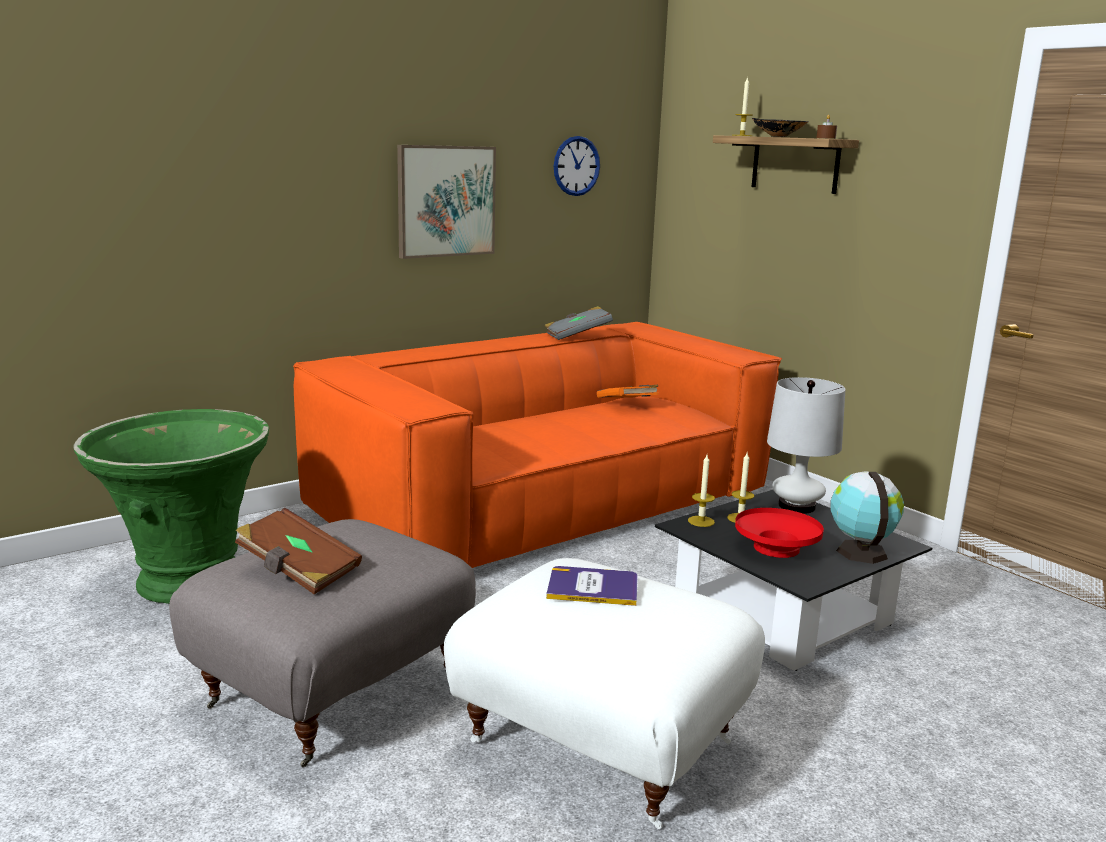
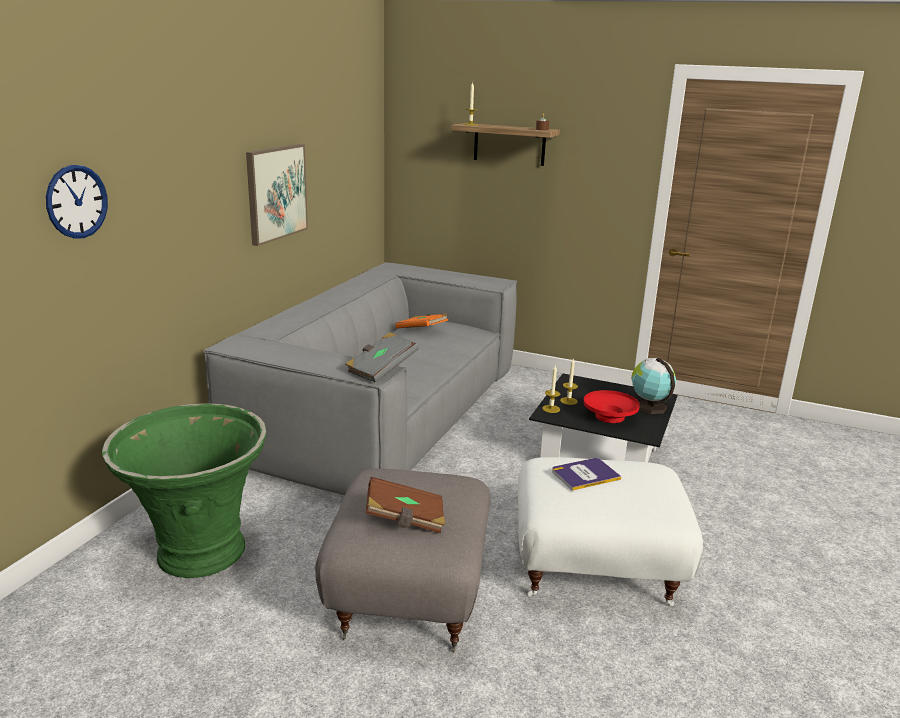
camera: 30 degrees left, 5 degrees up
(544, 501) = (383, 413): orange sofa -> grey sofa
(576, 166) = (344, 150): wall clock -> wall clock (77, 201)
(577, 336) = (369, 283): grey book -> grey book (381, 369)
(779, 136) = (503, 127): black bowl -> none
(796, 506) = (587, 384): white table lamp -> none

